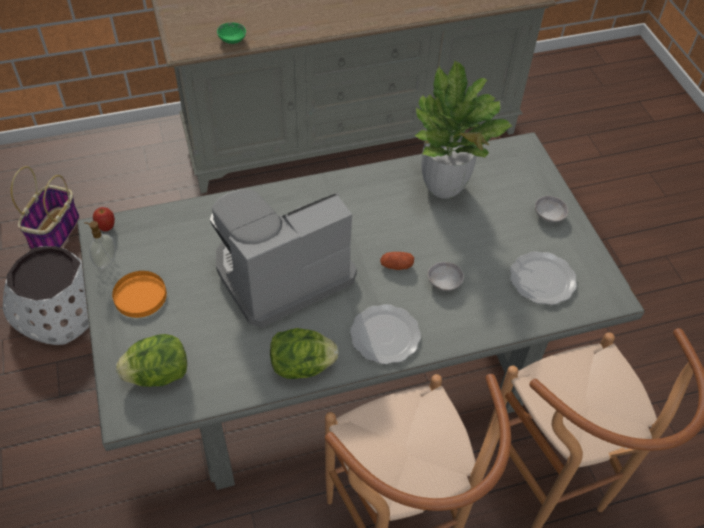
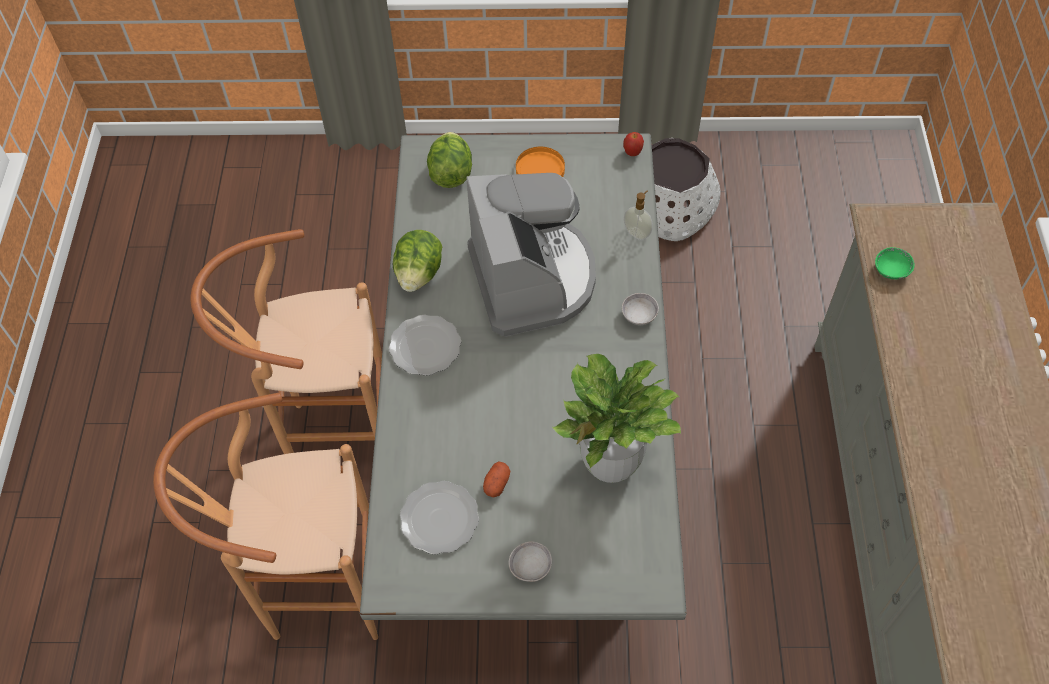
camera: 110 degrees right, 5 degrees up
(55, 232) = (776, 207): basket -> none
(105, 261) = (590, 149): soap dispenser -> soap dispenser (637, 233)
(396, 265) = (507, 380): potato -> potato (496, 483)
(444, 283) = (470, 418): grey bowl -> grey bowl (639, 315)

